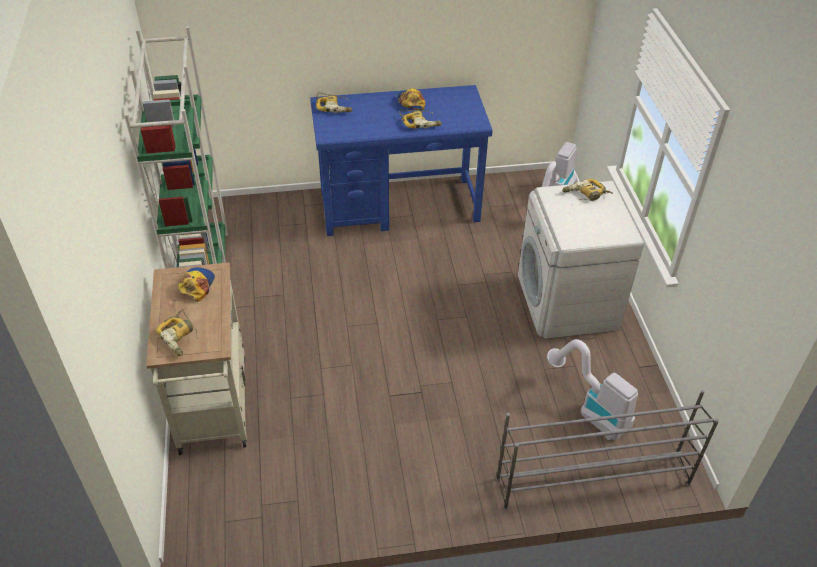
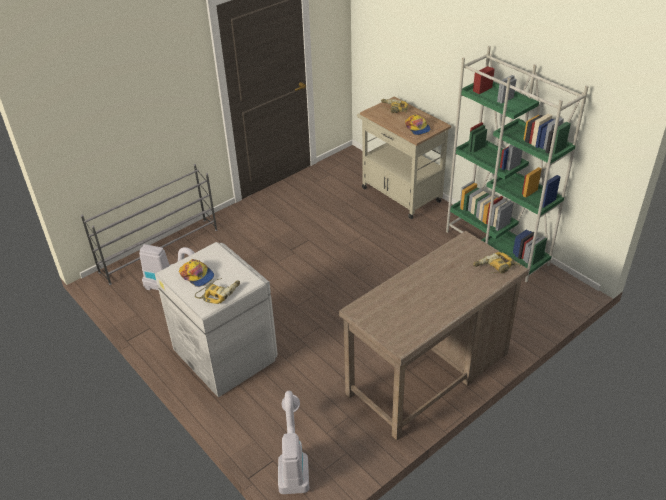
camera: 150 degrees right, 5 degrees down
(399, 205) = (428, 374): blue desk -> brown desk
(410, 102) = (439, 305): cap -> cap (197, 275)
(420, 122) = (407, 286): power drill -> none

